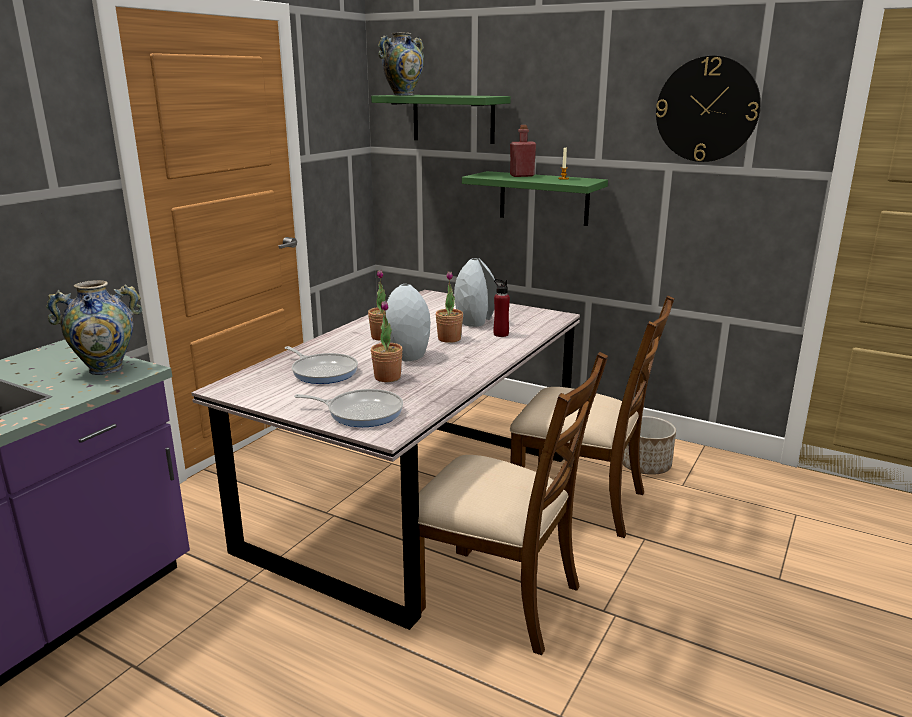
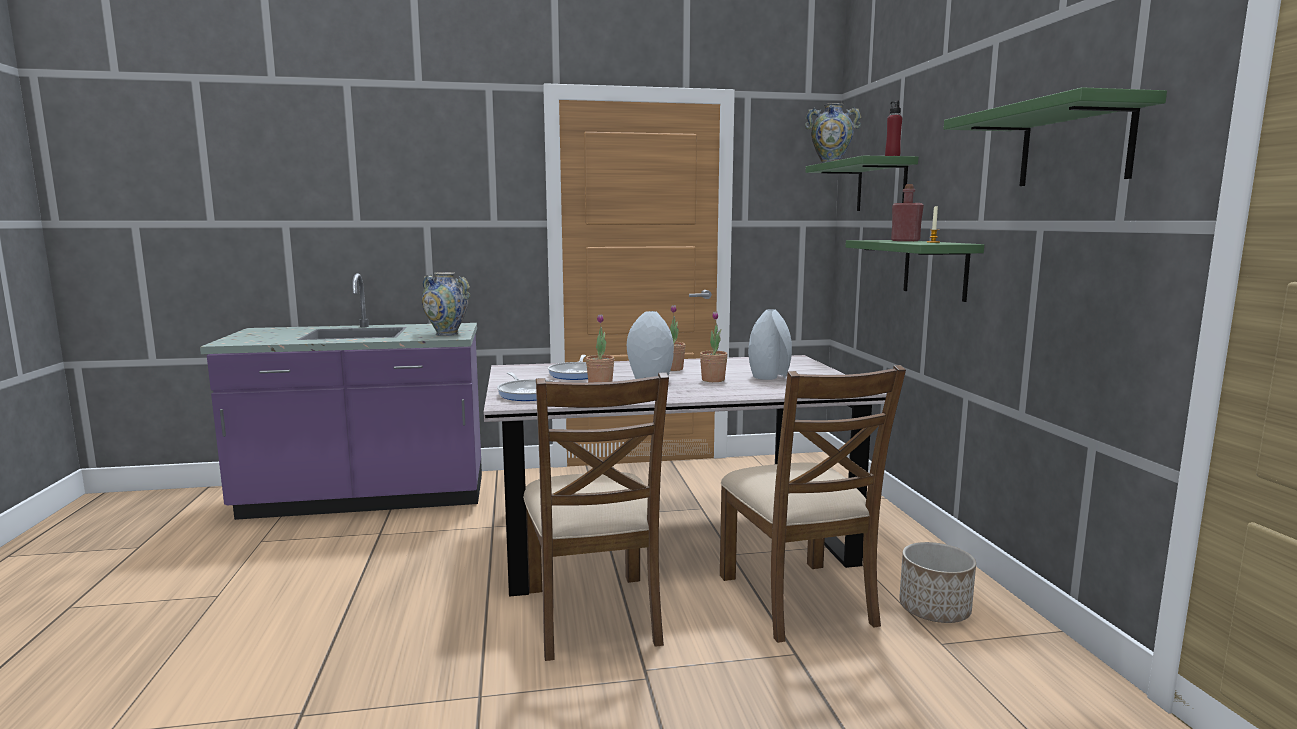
camera: 50 degrees right, 10 degrees down
(501, 334) = (762, 387): red bottle -> red bottle (892, 156)
(707, 109) = (1075, 145): wall clock -> green shelf

